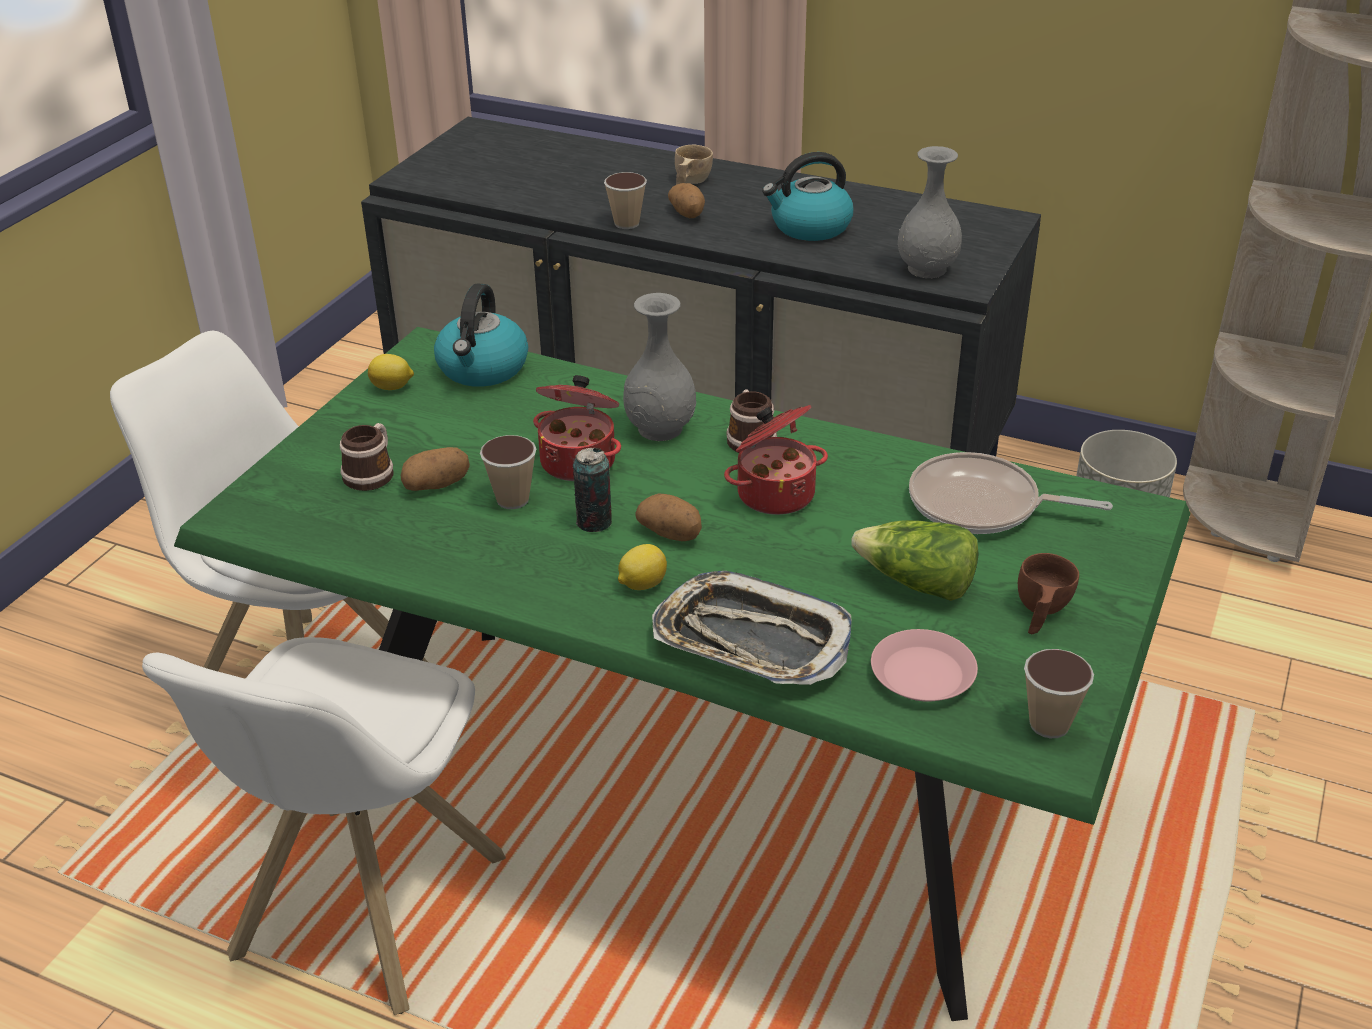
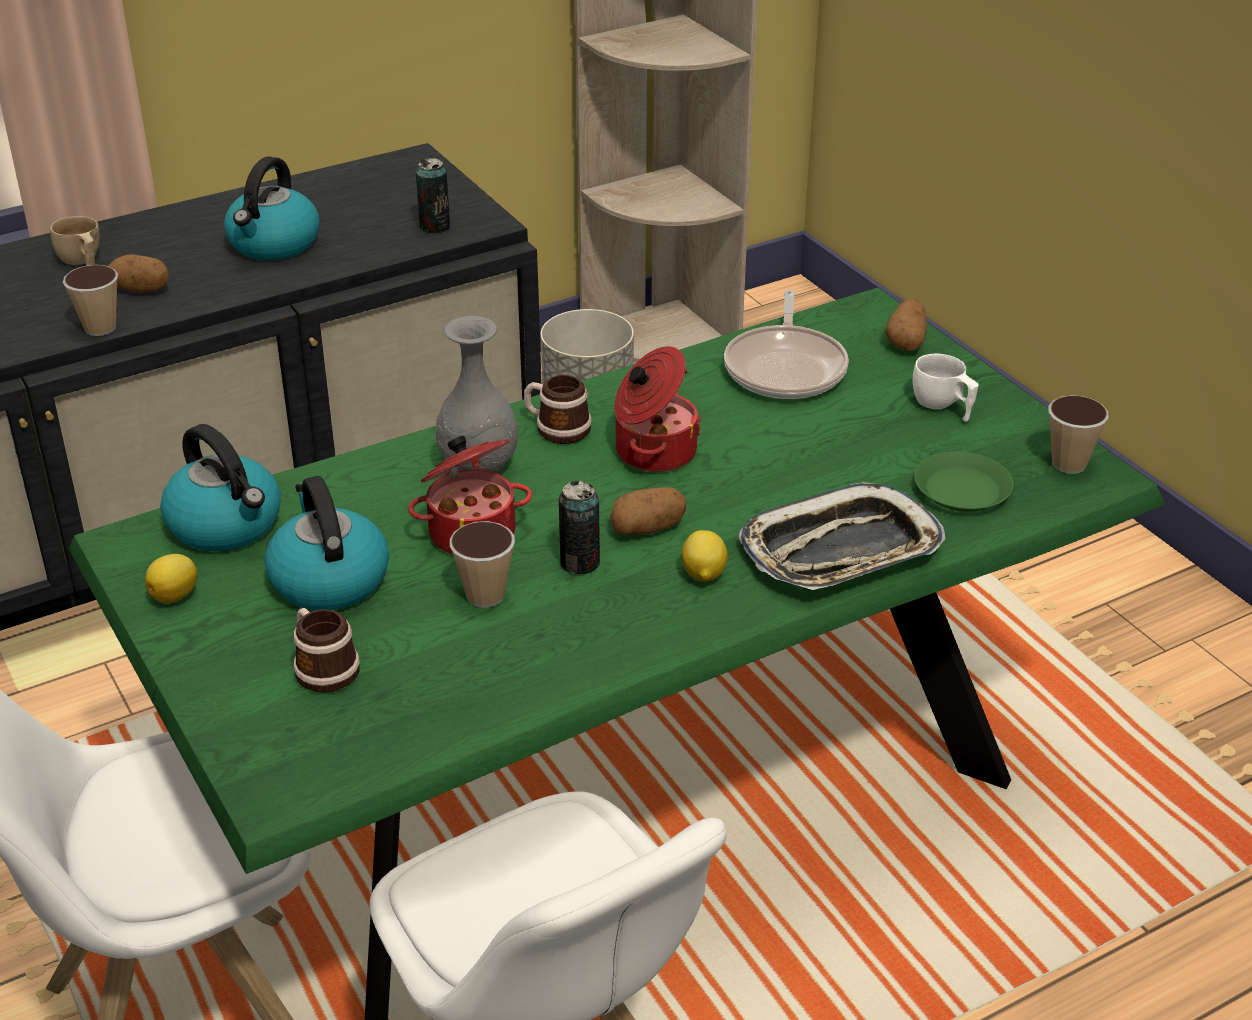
camera: 55 degrees left, 0 degrees up
(437, 485) = (400, 633): potato -> potato (906, 341)
(466, 431) = (328, 579): none -> kettle
(917, 584) = (851, 441): lettuce -> none
(922, 673) = (961, 490): pink plate -> green plate
(927, 269) = (434, 227): grey vase -> can
(981, 505) = (786, 367): frying pan -> frying pan turned 45 degrees counterclockwise
(1040, 613) = (943, 407): brown cup -> white cup

